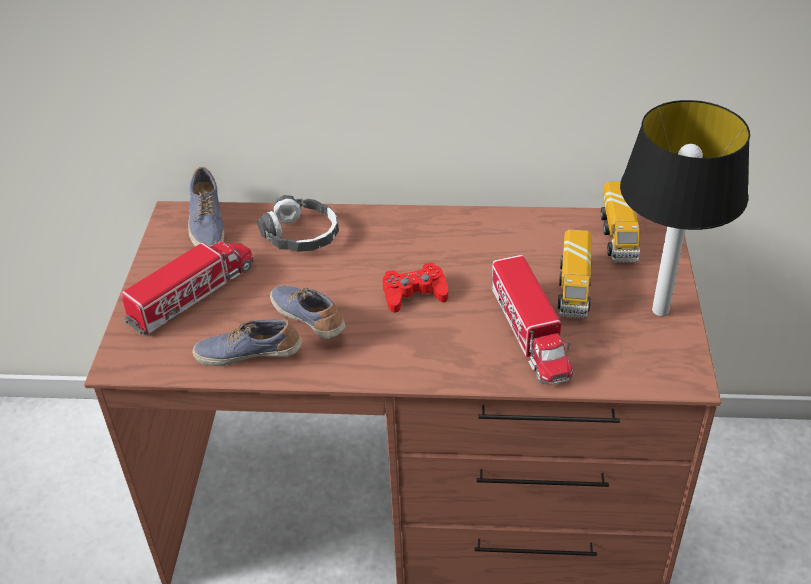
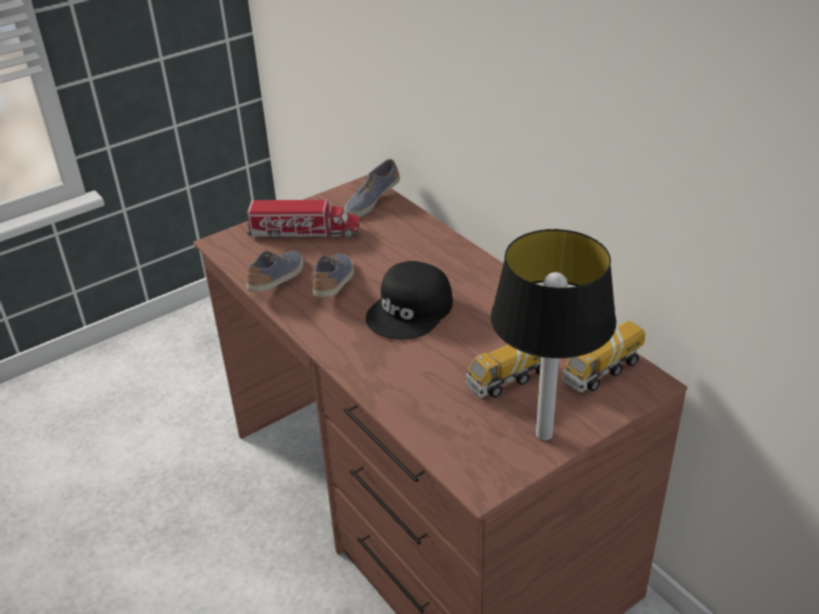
camera: 50 degrees right, 5 degrees down
(249, 354) = (278, 280): shoe -> shoe turned 60 degrees clockwise
(301, 235) = (408, 237): headphones -> none
(414, 293) = (411, 311): red game controller -> black cap
(530, 333) = (435, 381): toy truck -> none

